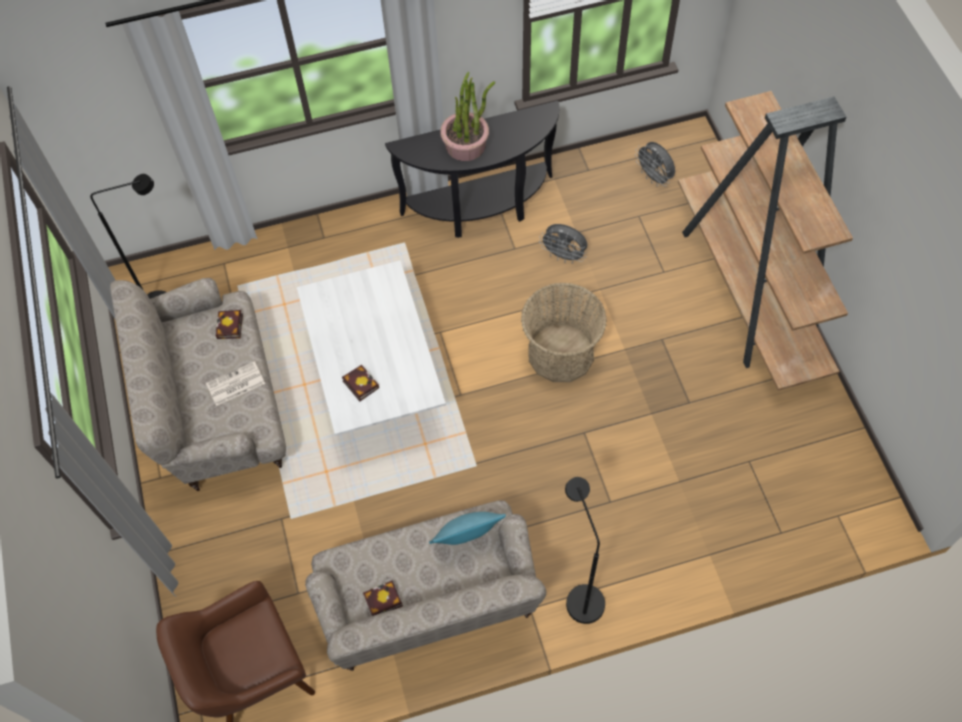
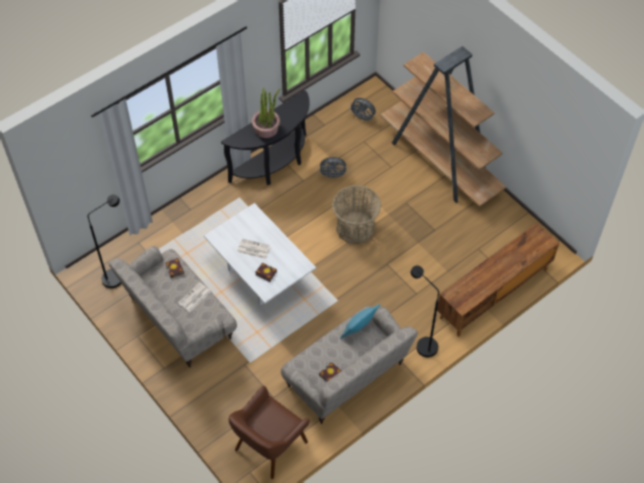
camera: 25 degrees left, 5 degrees down
(360, 336) = (253, 249): none -> newspaper
(742, 551) = (494, 294): none -> brown tv stand

